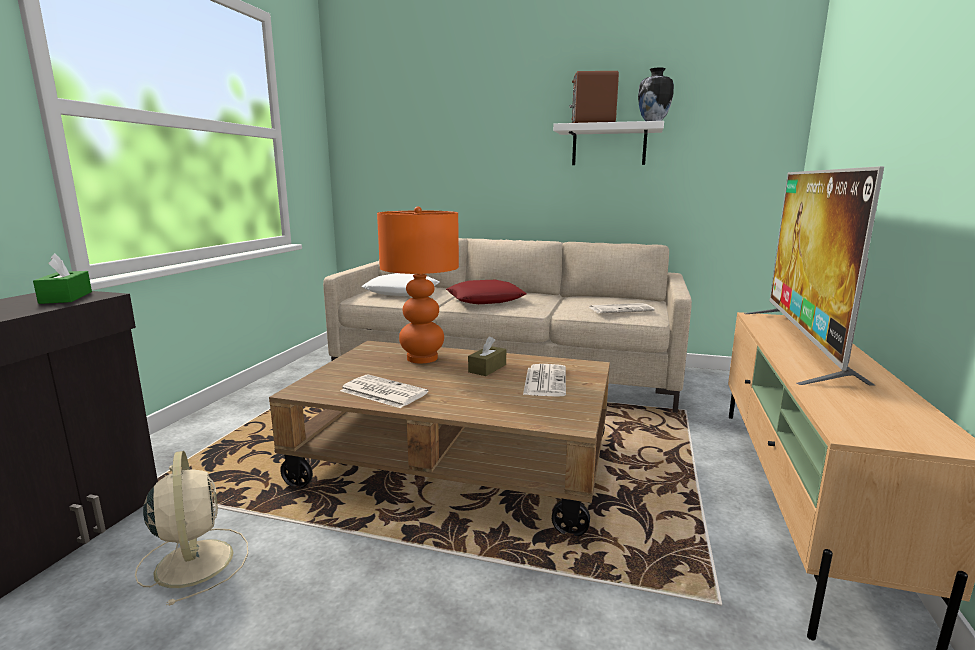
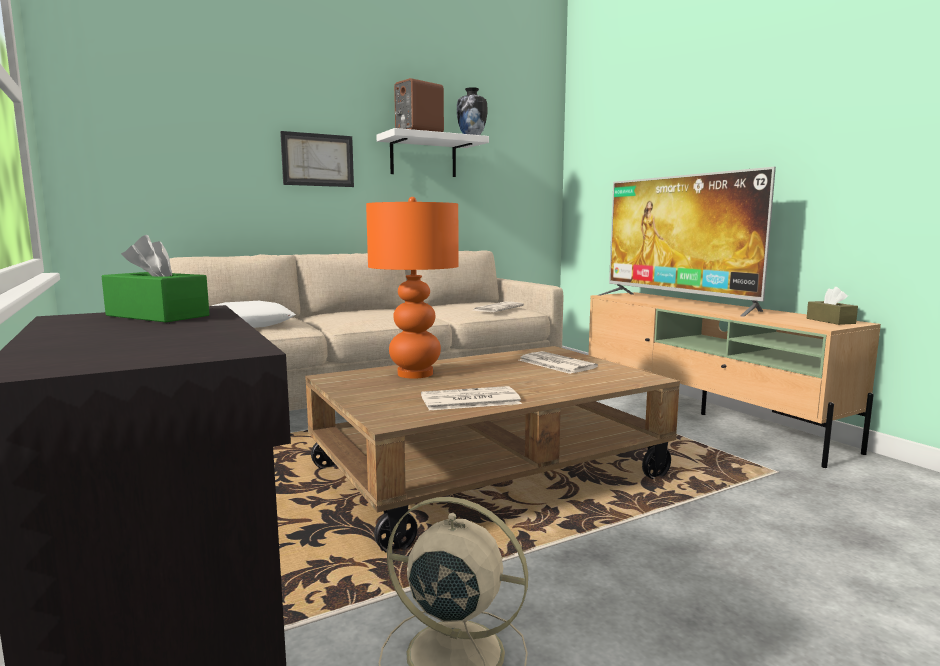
camera: 45 degrees left, 5 degrees down
(485, 300) = (364, 318): red pillow -> none
(487, 368) = (492, 367): brown tissue box -> brown tissue box (830, 321)
(505, 156) = (318, 160): none -> picture

